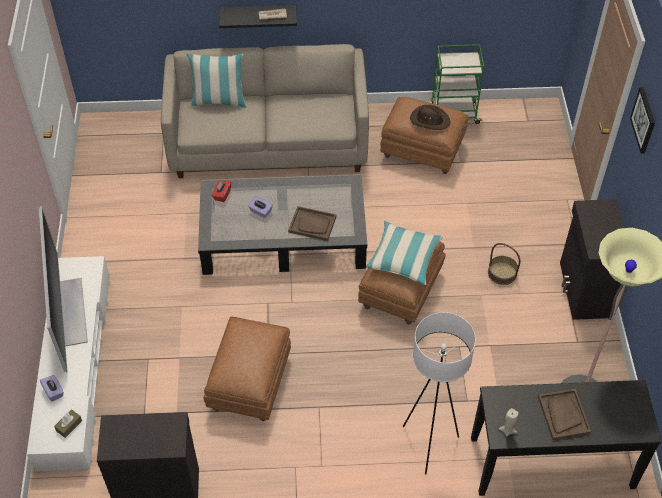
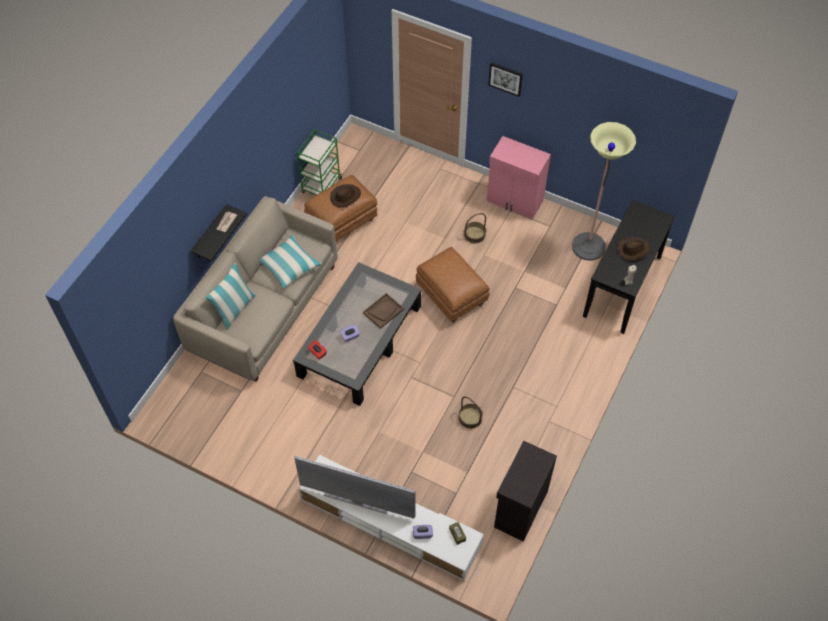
camera: 60 degrees left, 5 degrees up
(249, 383) = (470, 418): brown ottoman -> basket
(404, 258) = (454, 272): pillow -> pillow (289, 265)
(428, 444) = (575, 341): white floor lamp -> none
(563, 415) = (633, 249): brown tray -> brown hat
(583, 290) = (515, 201): black cabinet -> pink cabinet

